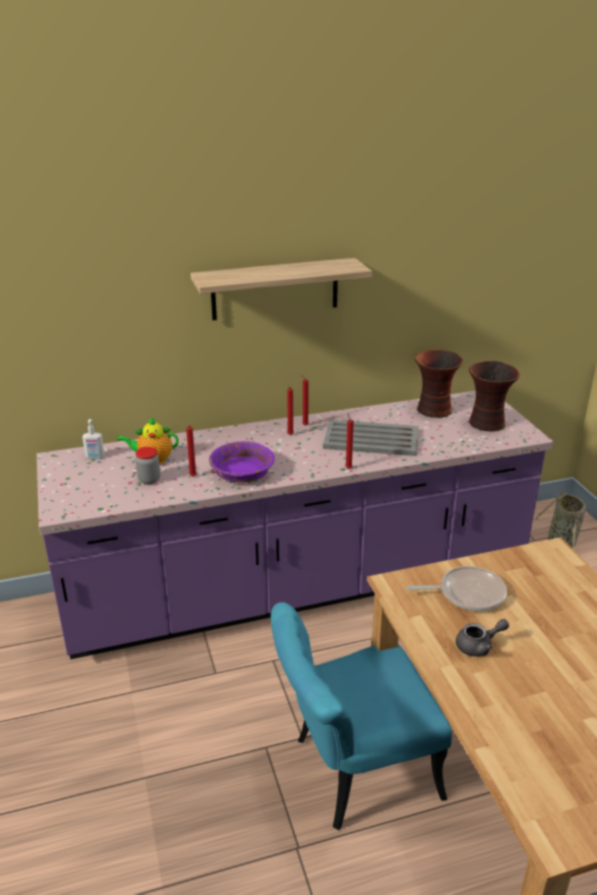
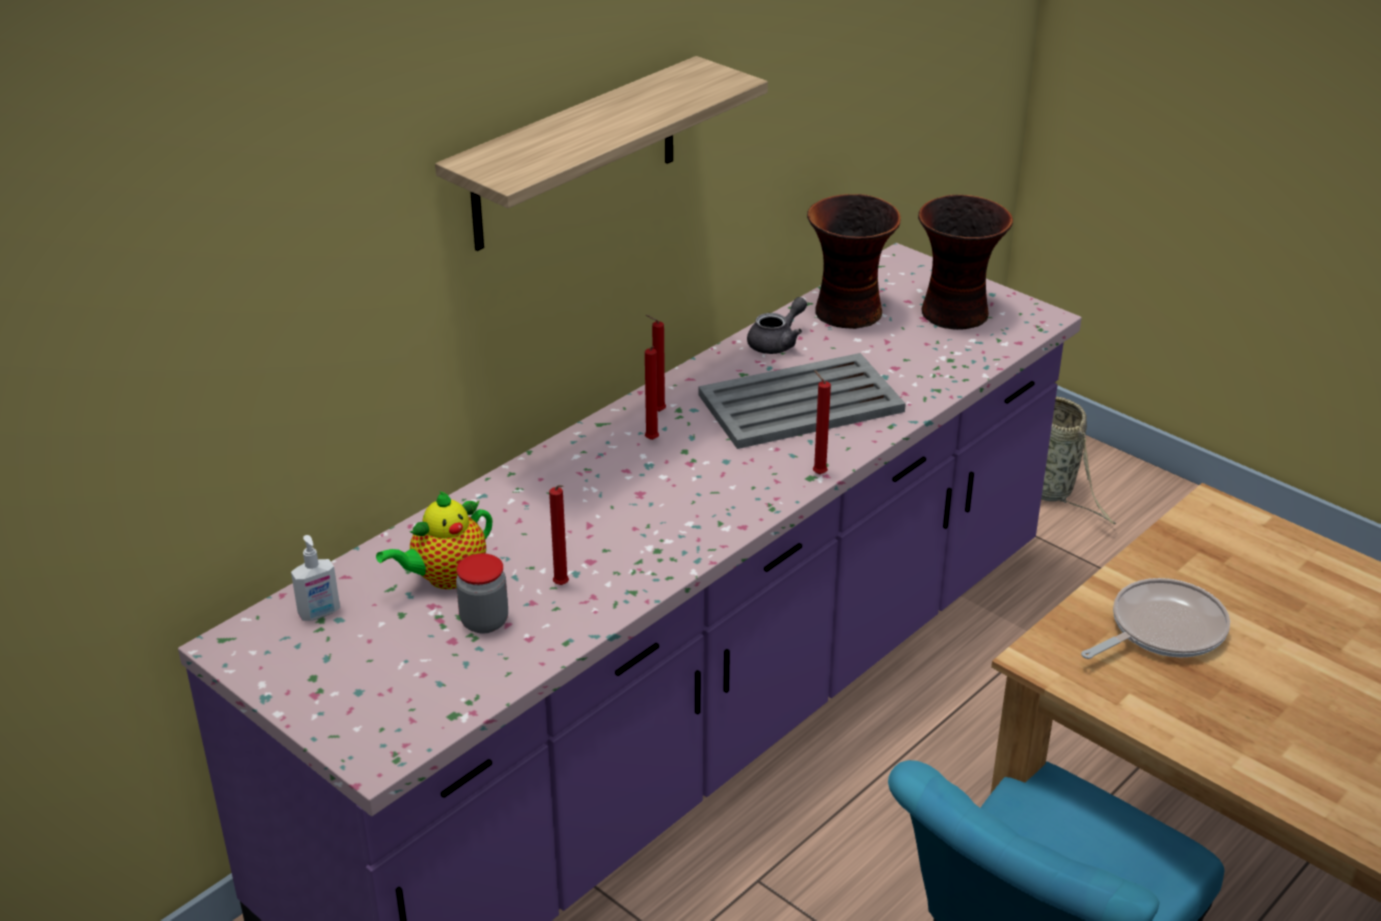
camera: 30 degrees left, 5 degrees up
(241, 472) = (643, 546): purple bowl -> none
(479, 646) = (1251, 709): grey teapot -> grey teapot (777, 342)

